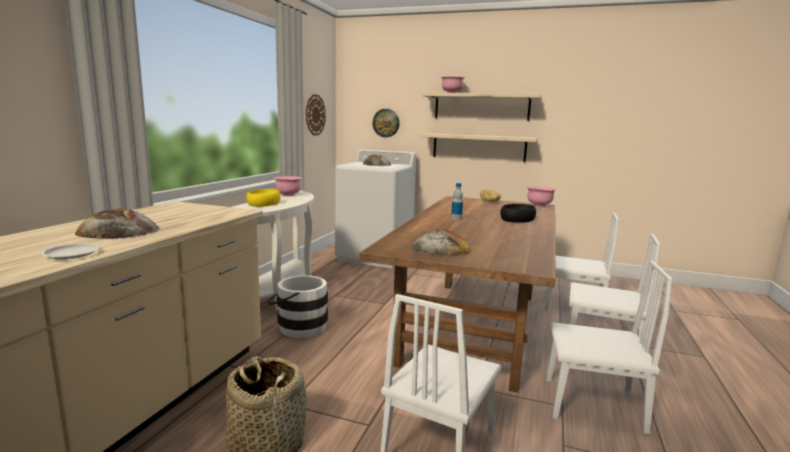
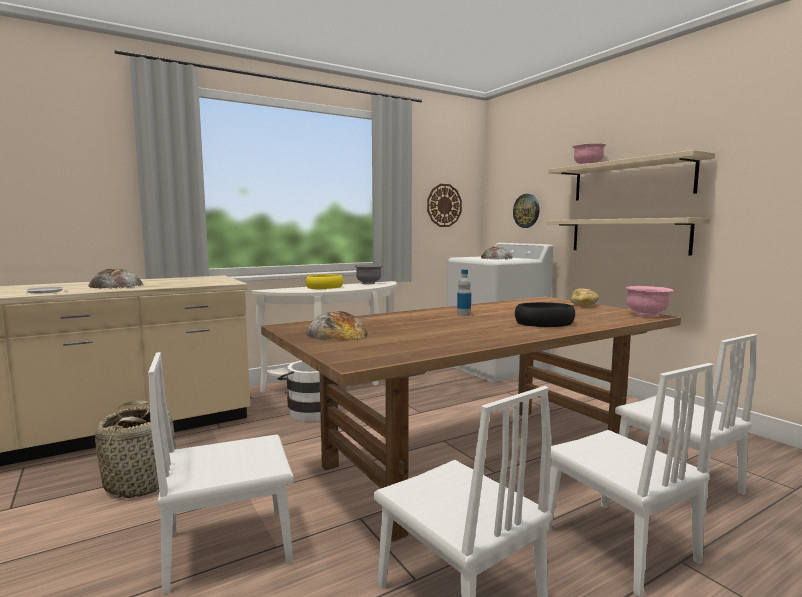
camera: 40 degrees right, 5 degrees down
(288, 195) = (368, 283): pink bowl -> grey bowl

